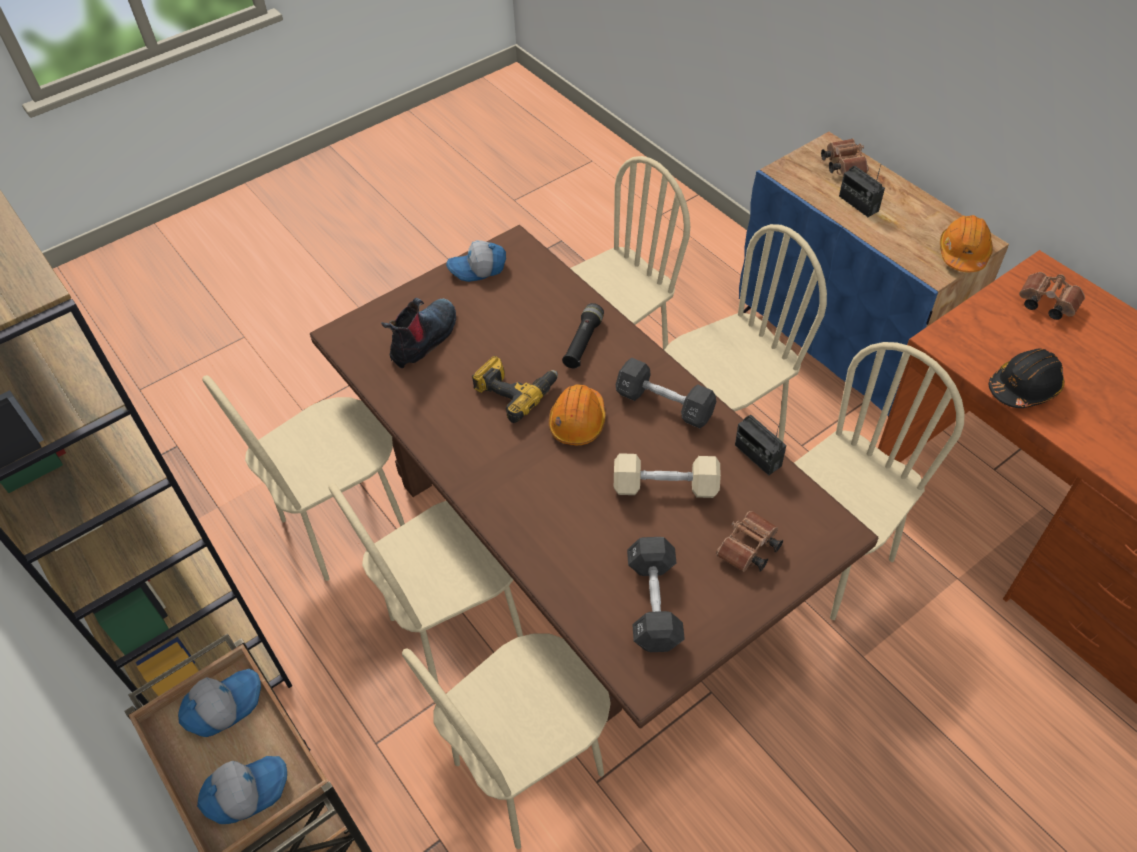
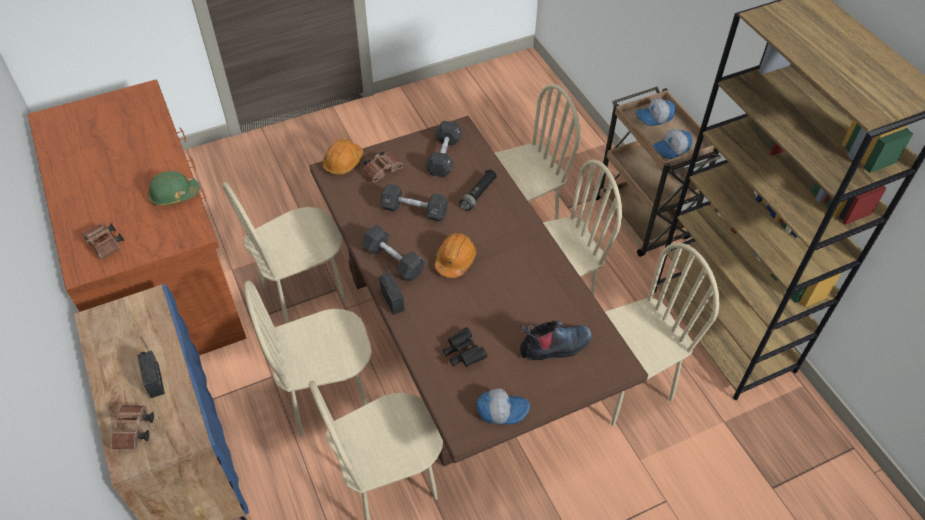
camera: 170 degrees left, 0 degrees up
(425, 339) = (554, 347): boot -> boot turned 150 degrees counterclockwise
(515, 391) = (492, 290): power drill -> none
(535, 313) = (463, 353): none -> black binoculars
(583, 343) = (433, 319): black flashlight -> black flashlight (478, 194)
(665, 487) = (414, 210): beige dumbbell -> black dumbbell
(757, 455) = (350, 217): radio -> radio (392, 300)
(963, 253) = (115, 312): orange hard hat -> orange hard hat (343, 162)
(1024, 388) = (174, 195): black hard hat -> green hard hat

